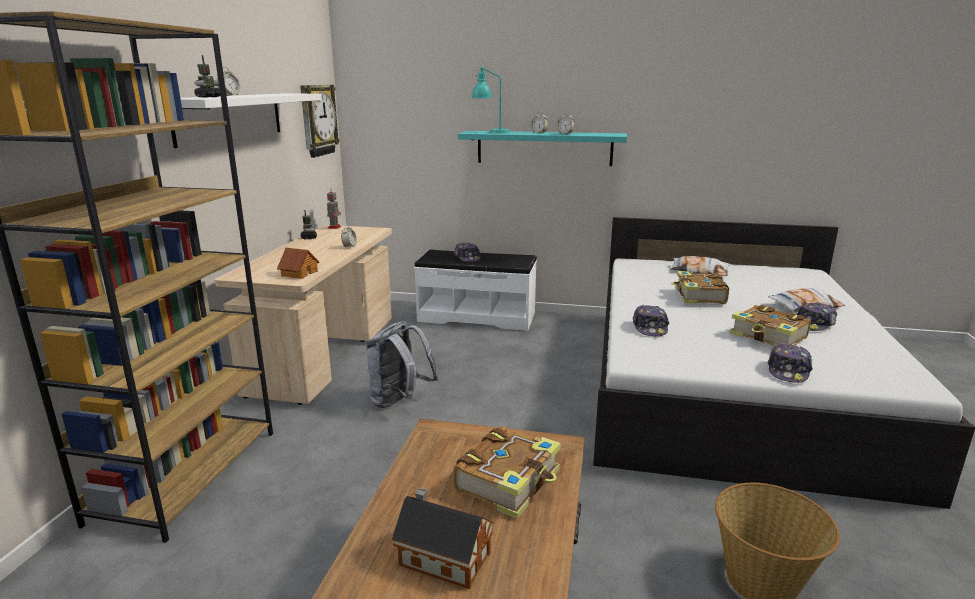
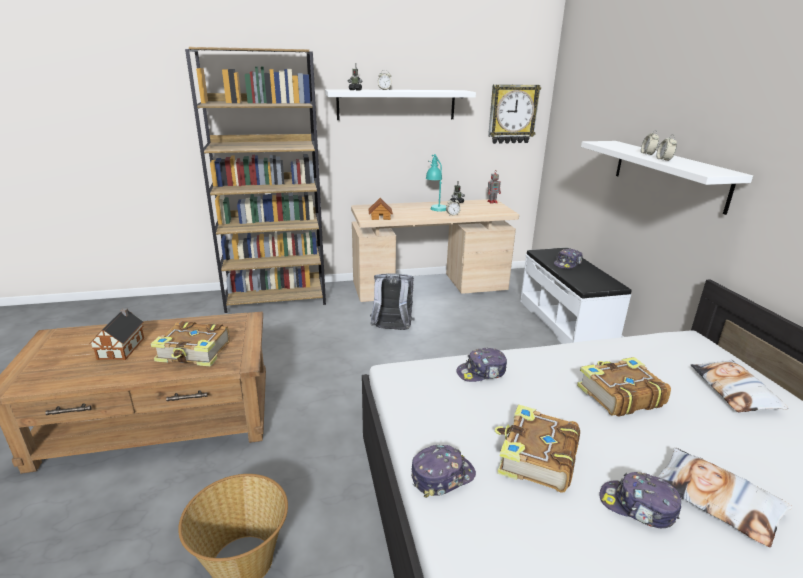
camera: 65 degrees right, 5 degrees up
(490, 132) = (613, 145): turquoise table lamp -> turquoise table lamp (435, 207)
(544, 148) = (668, 174): turquoise shelf -> white shelf
(788, 371) = (442, 476): cap -> cap turned 150 degrees clockwise

